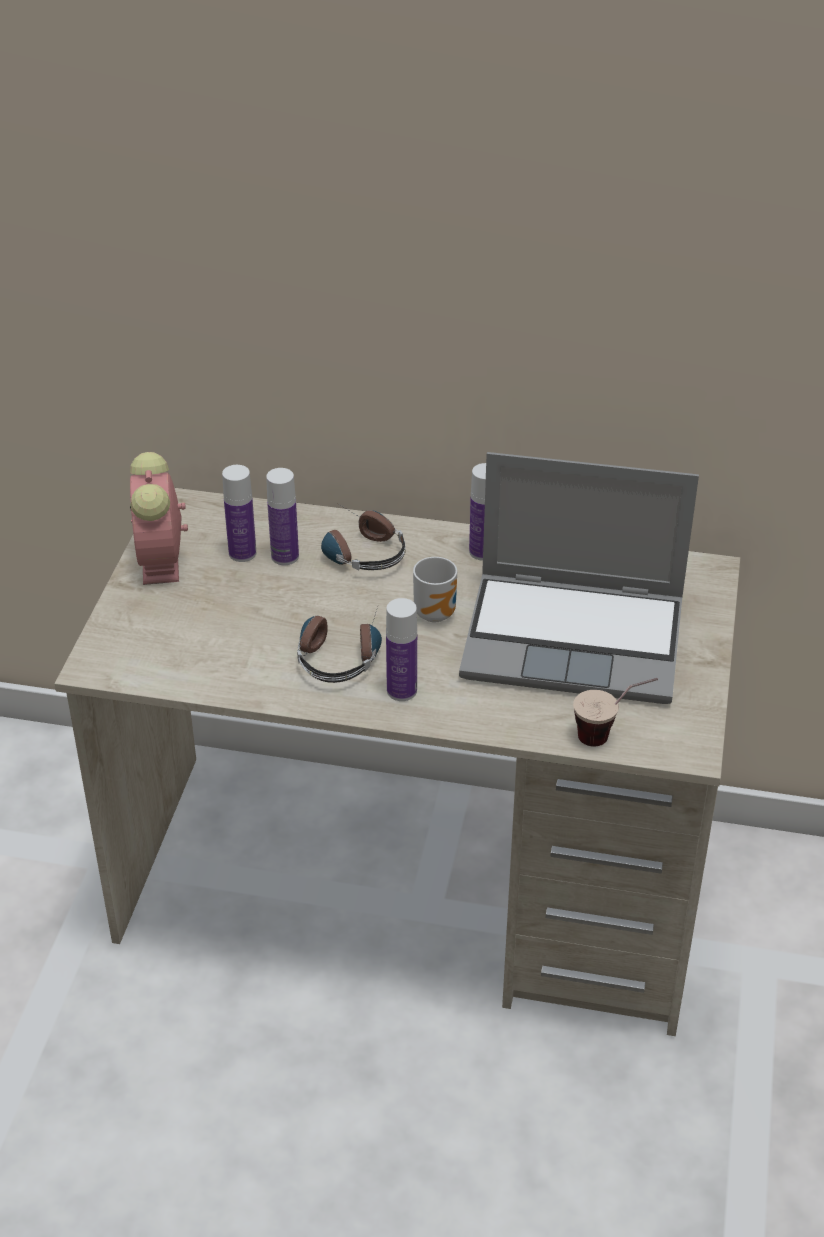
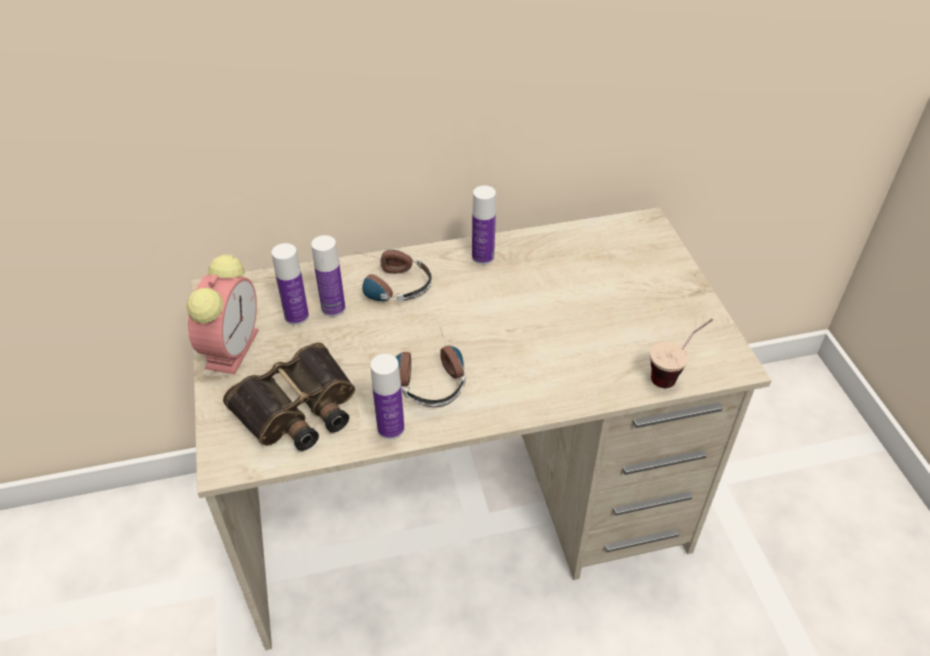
camera: 25 degrees left, 5 degrees up
(161, 563) = (232, 347): alarm clock -> alarm clock turned 135 degrees counterclockwise
(190, 642) = (298, 409): none -> binoculars
(401, 691) = (498, 392): bottle -> bottle (391, 428)
(437, 613) = (482, 317): mug -> none
(576, 639) = (597, 305): laptop -> none

